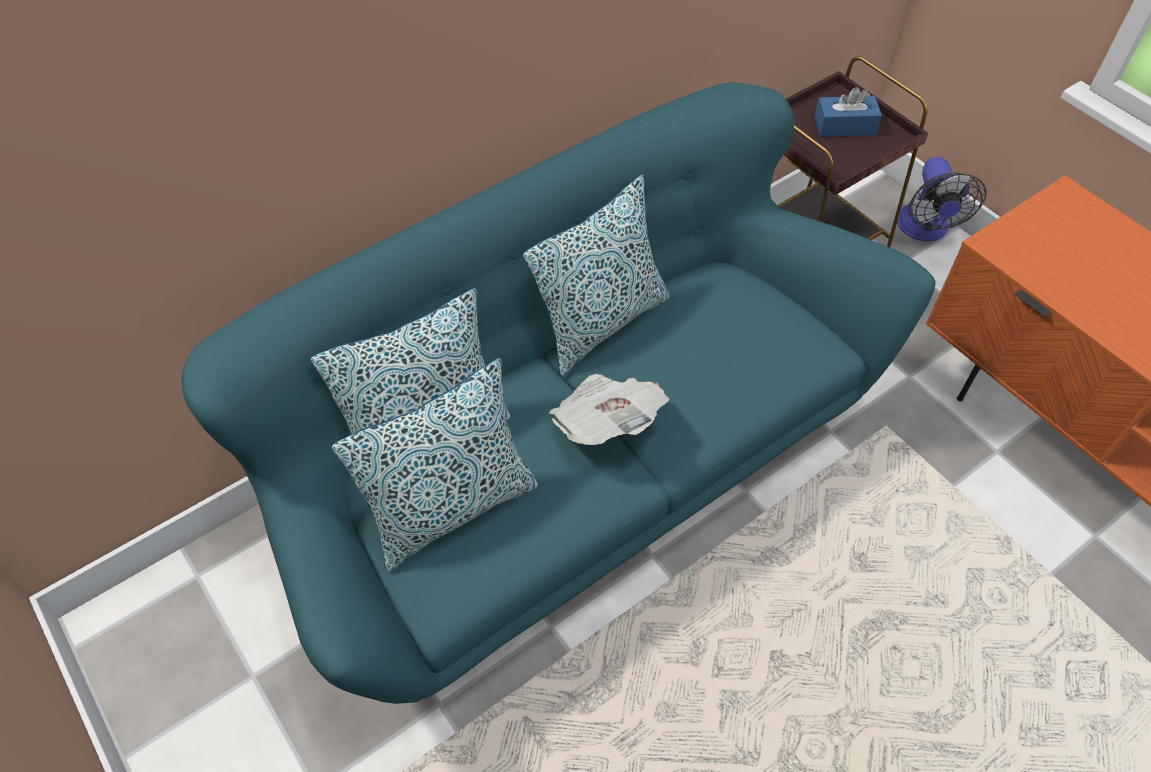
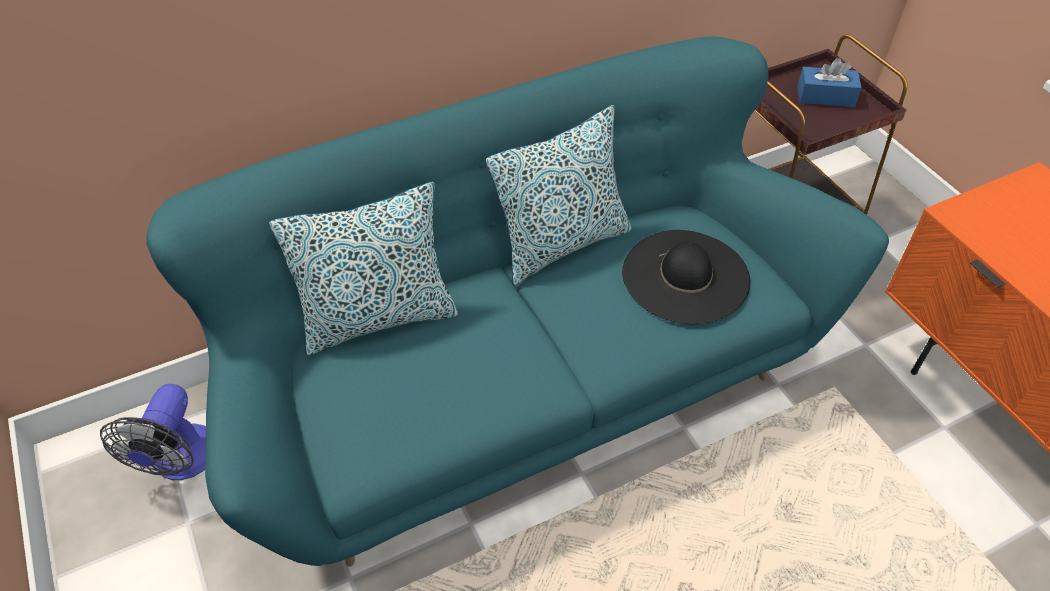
camera: 10 degrees right, 5 degrees down
(452, 508) = (384, 387): pillow -> none
(606, 423) = (546, 332): newspaper -> none
(735, 342) = (685, 276): none -> black hat
(924, 230) = (903, 214): fan -> fan (180, 463)

